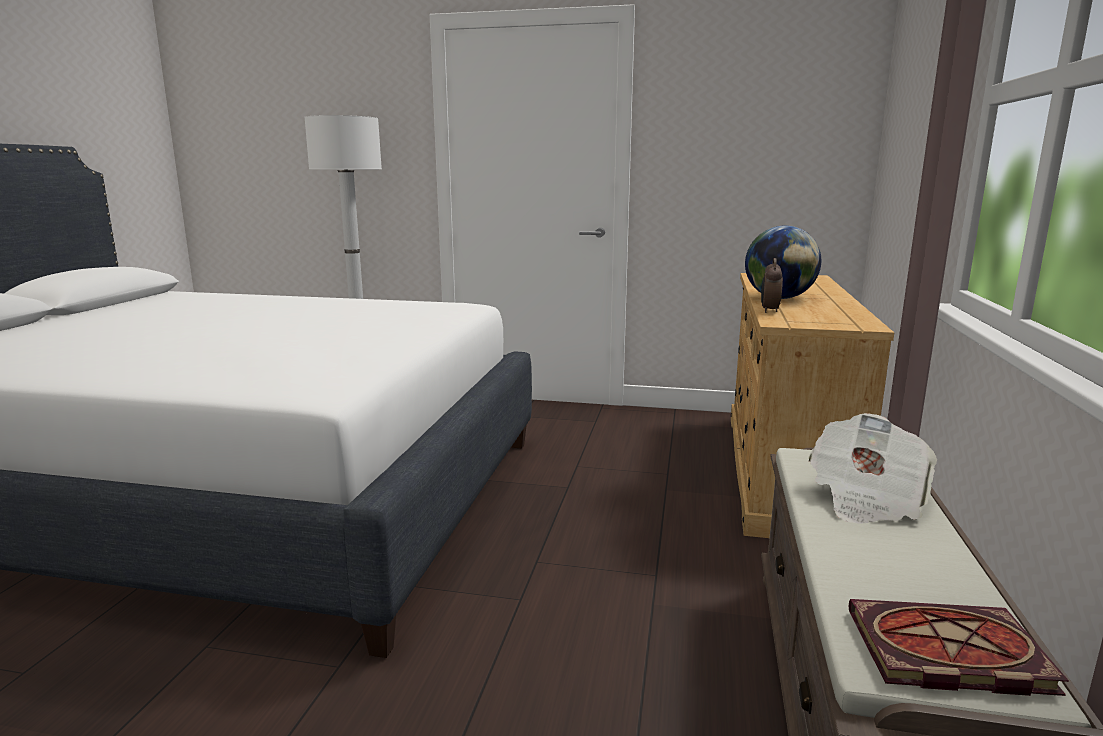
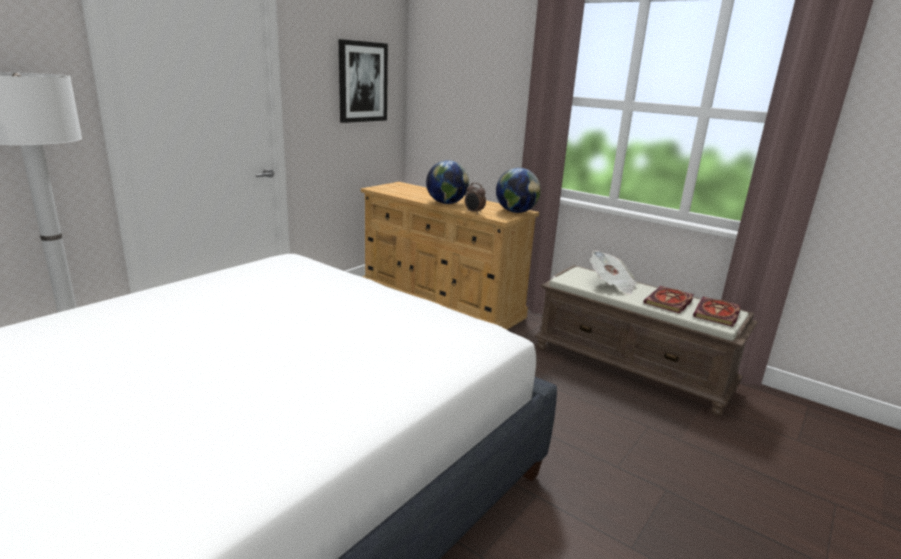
camera: 65 degrees left, 5 degrees up
(775, 119) = (362, 82): none -> picture
(844, 323) = (516, 212): none -> globe
(894, 573) = (669, 302): none -> book

